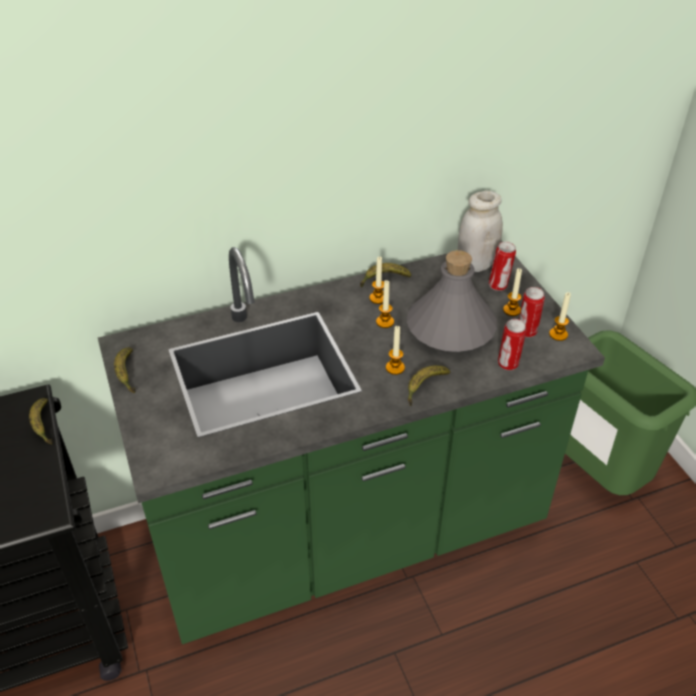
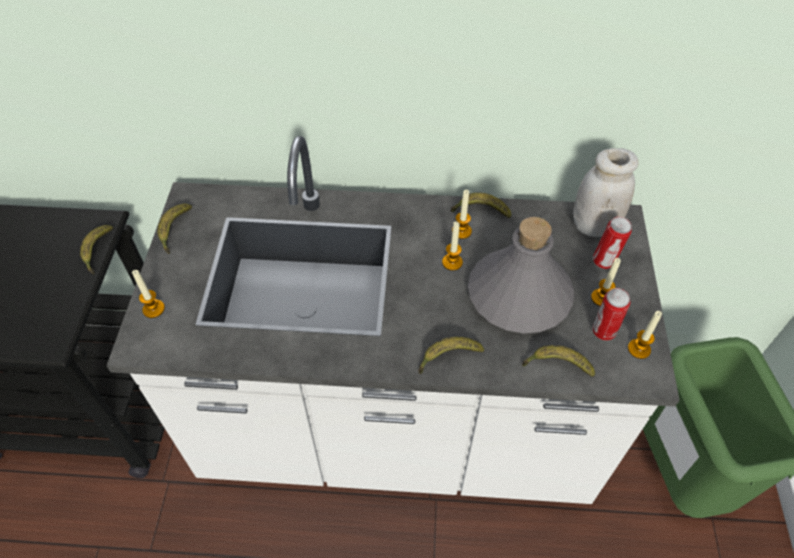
camera: 25 degrees right, 10 degrees up
(348, 535) = (397, 432): green counter -> white counter
(395, 368) = (430, 321): candle -> candle (153, 309)
(508, 364) = (557, 365): can -> banana

